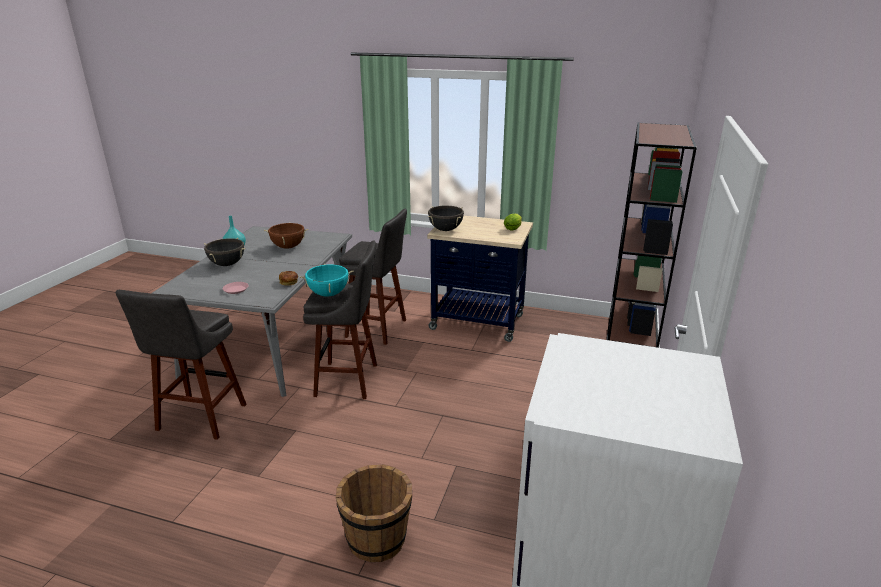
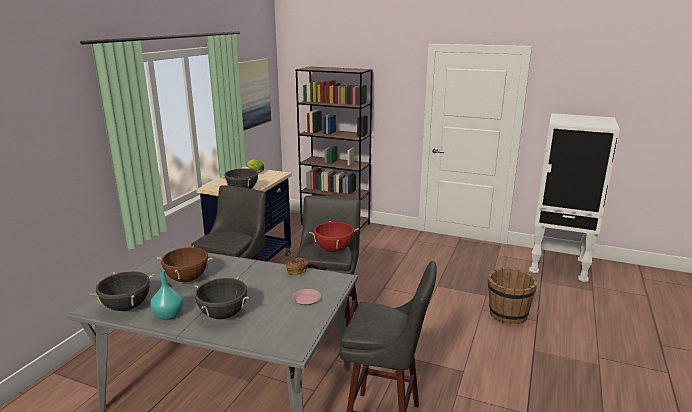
camera: 85 degrees left, 5 degrees down
(253, 237) = (127, 307): none -> black cooking pot
(328, 294) = (334, 250): turquoise cooking pot -> red cooking pot
(608, 144) = (252, 93): none -> picture

